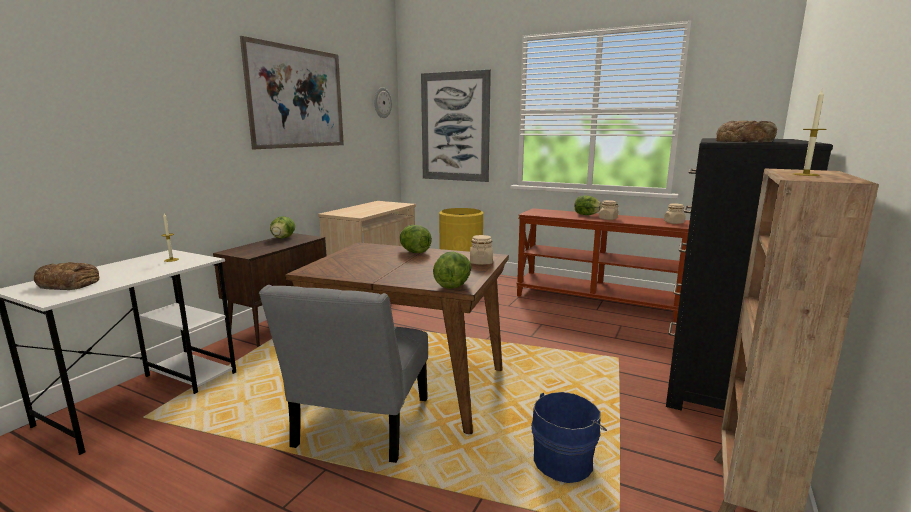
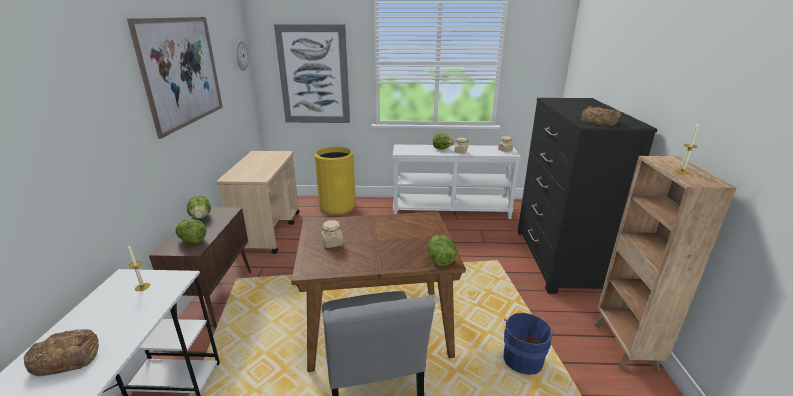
camera: 25 degrees left, 10 degrees up
(414, 252) = (367, 223): lettuce -> lettuce (192, 240)
(481, 262) = (430, 226): beige jar -> beige jar (332, 243)
(596, 301) = (451, 210): brown console table -> white console table

